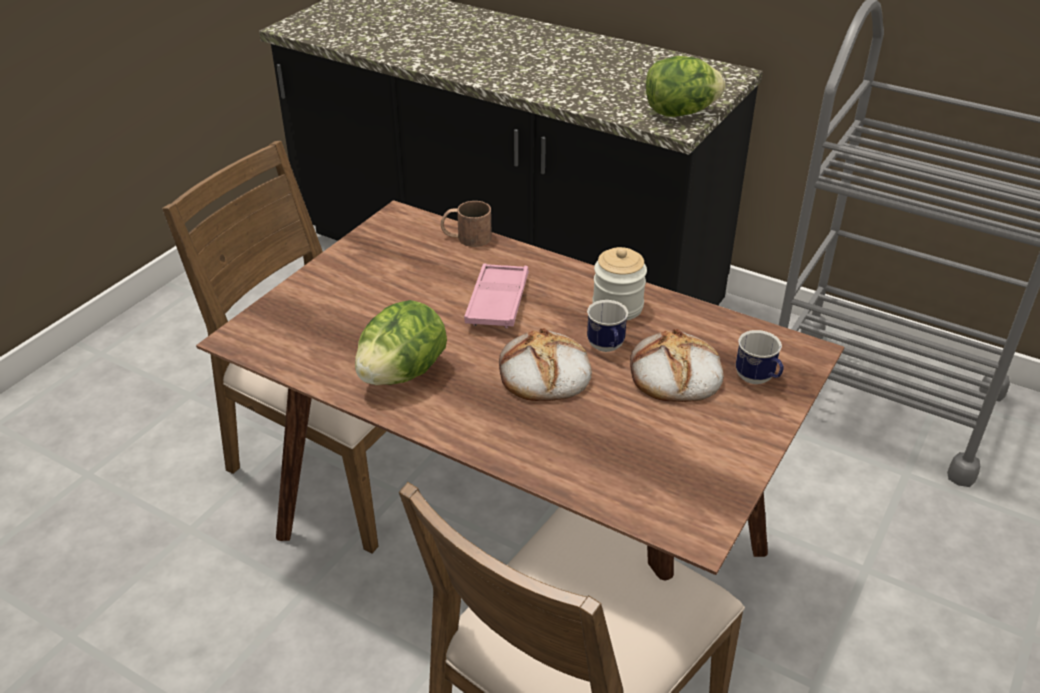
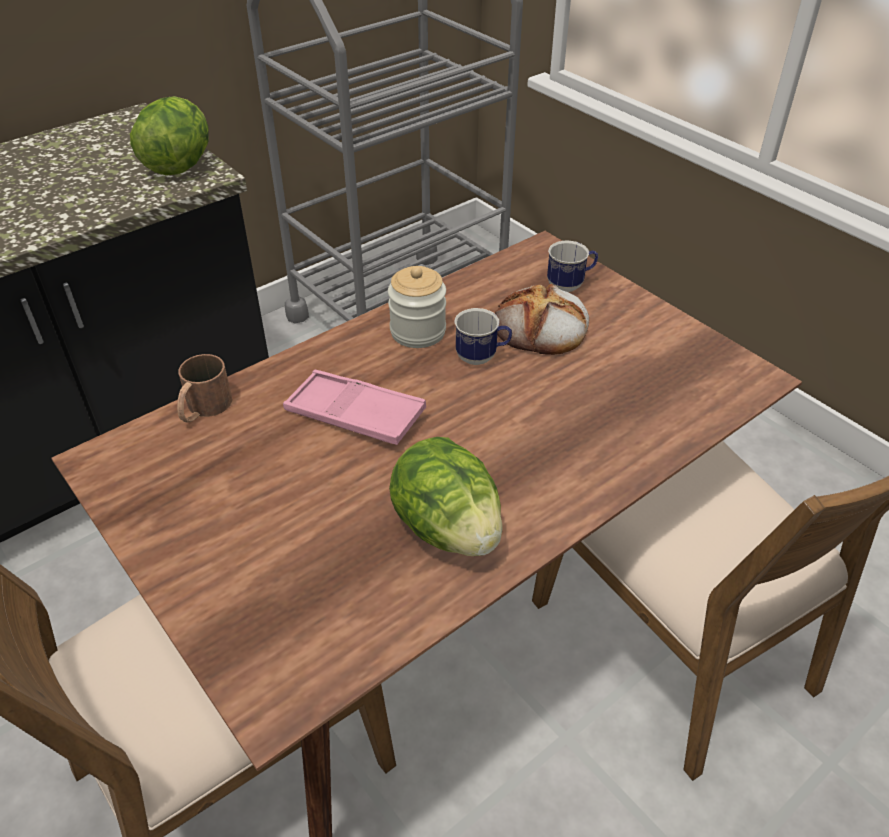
camera: 70 degrees left, 5 degrees up
(543, 373) = (502, 411): bread -> none

